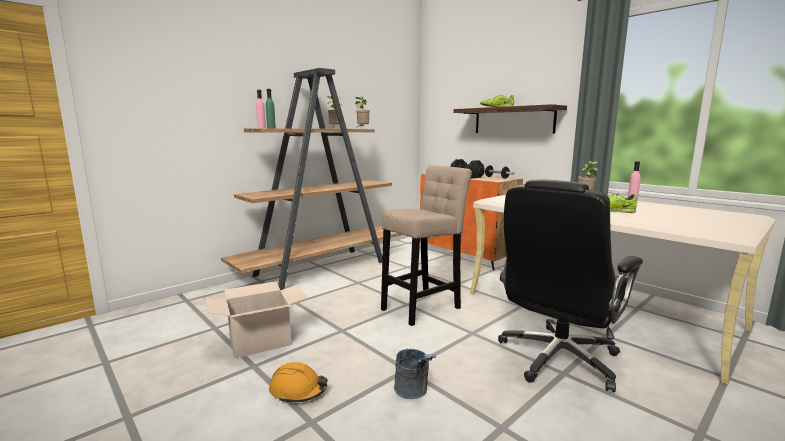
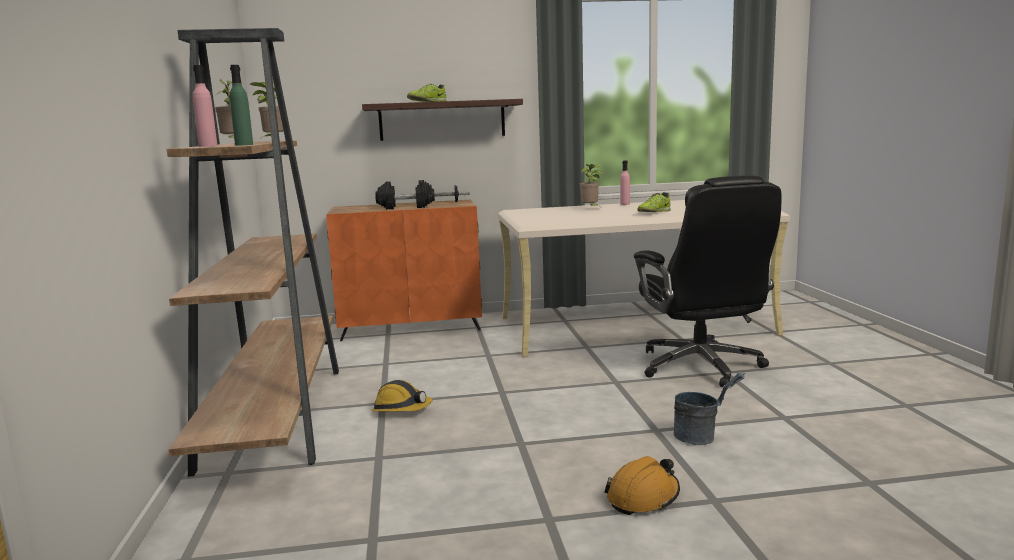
camera: 55 degrees left, 0 degrees up
(260, 342) = (480, 505): cardboard box -> none
(354, 289) = (402, 410): none -> hard hat
(424, 307) = (523, 386): beige stool -> none

